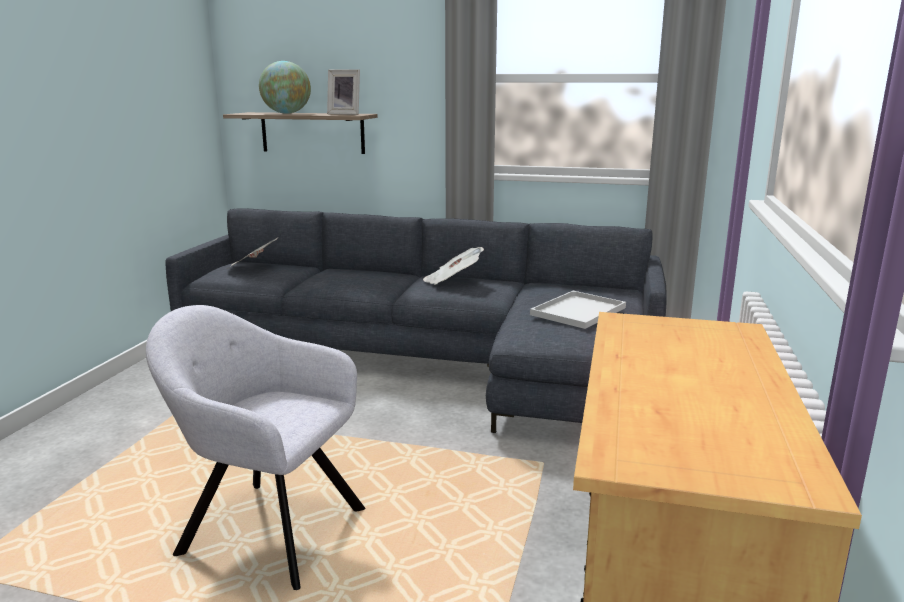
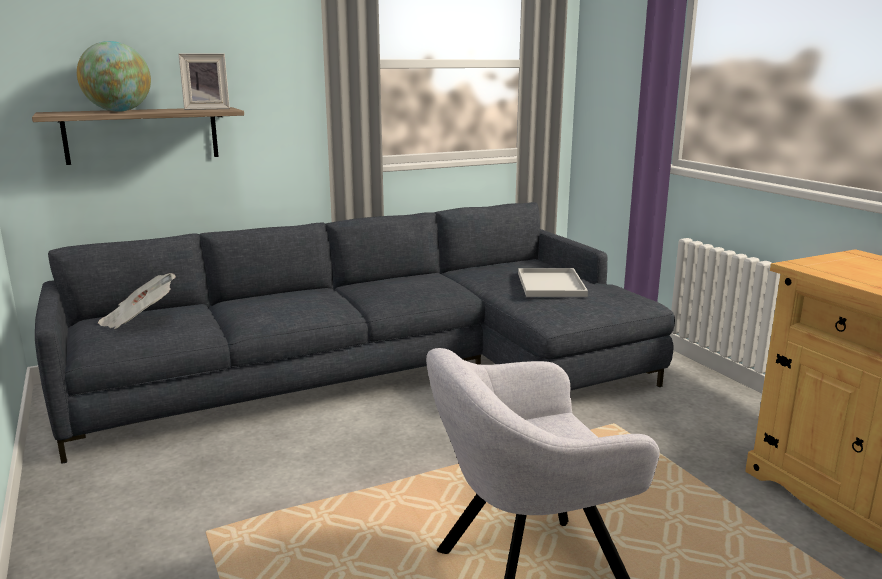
camera: 40 degrees left, 0 degrees up
(452, 281) = (395, 284): newspaper -> none

